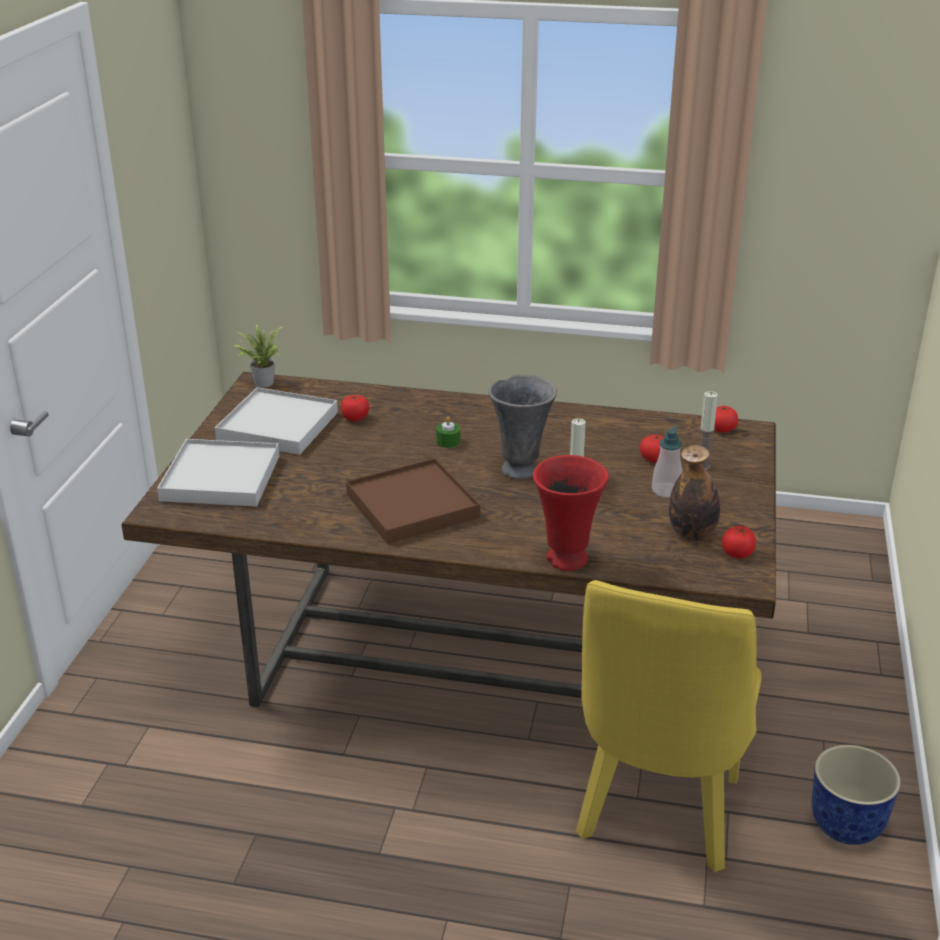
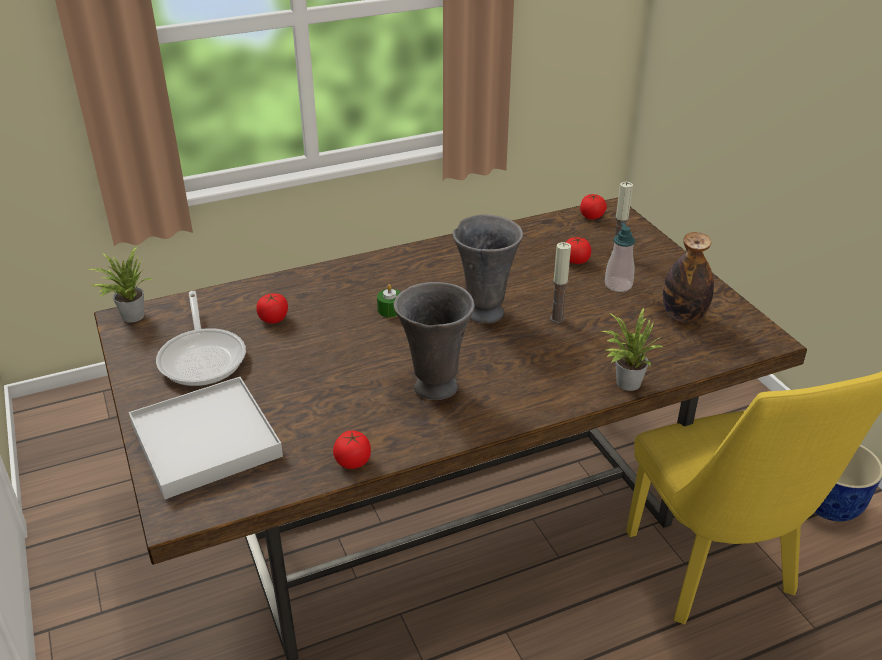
camera: 35 degrees left, 5 degrees up
(278, 426) = (203, 357): white tray -> frying pan
(411, 505) = (434, 388): brown tray -> grey vase
(566, 560) = (625, 382): red vase -> potted plant
(737, 553) = (734, 318): tomato -> tomato (353, 461)

